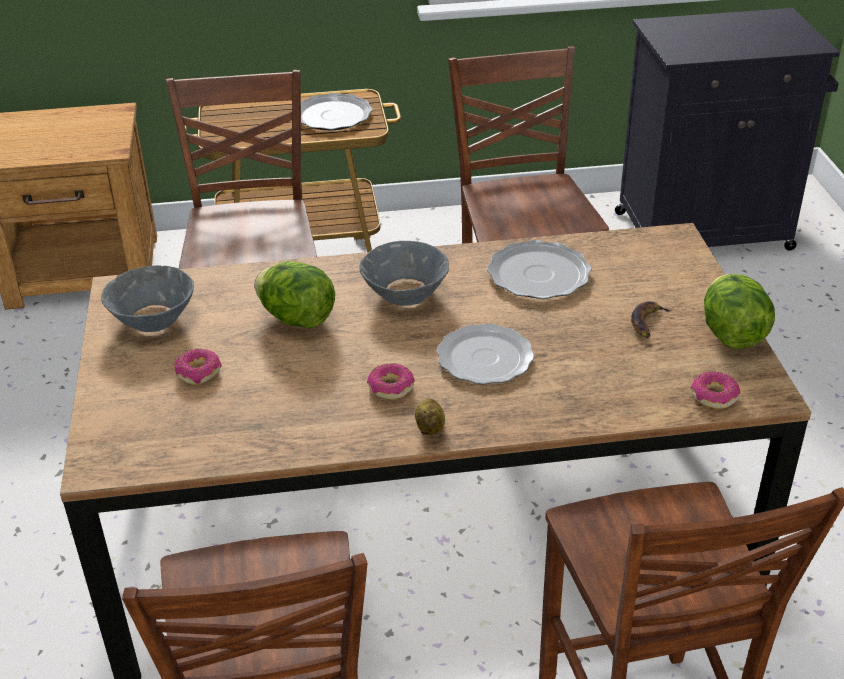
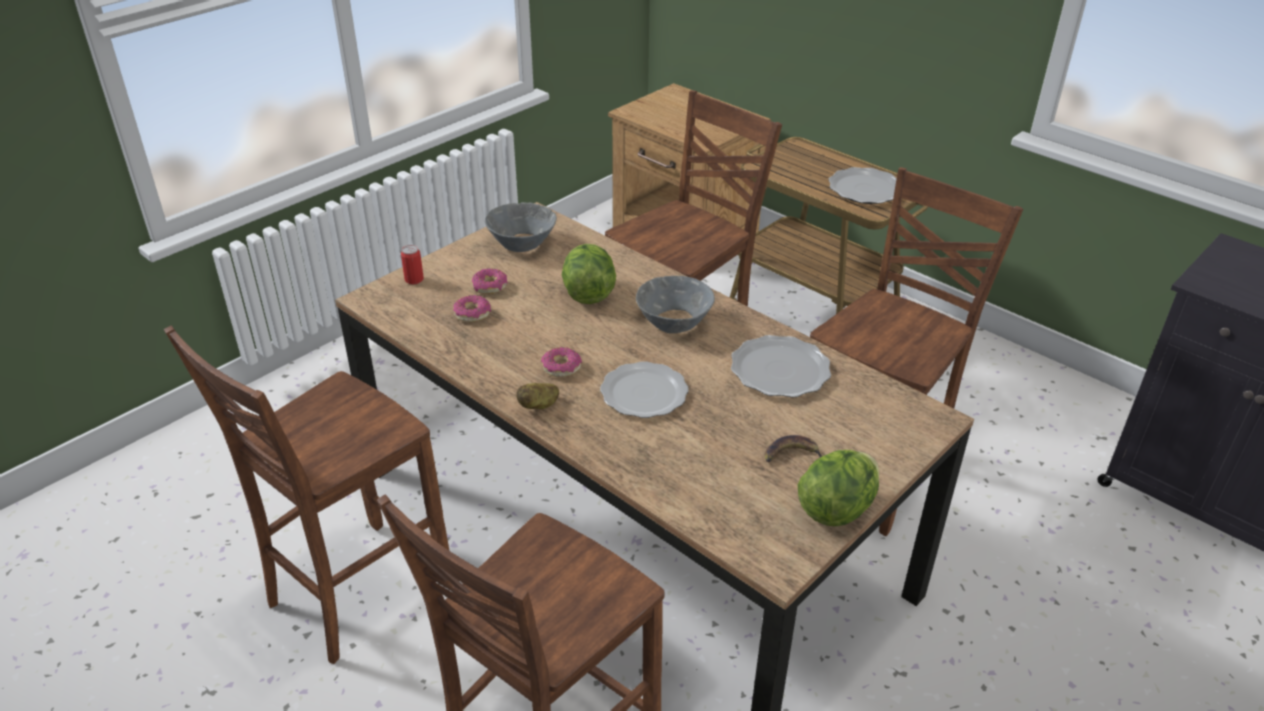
camera: 50 degrees right, 0 degrees up
(110, 418) = (414, 279): none -> can
(713, 396) = (737, 533): donut -> donut (472, 314)

